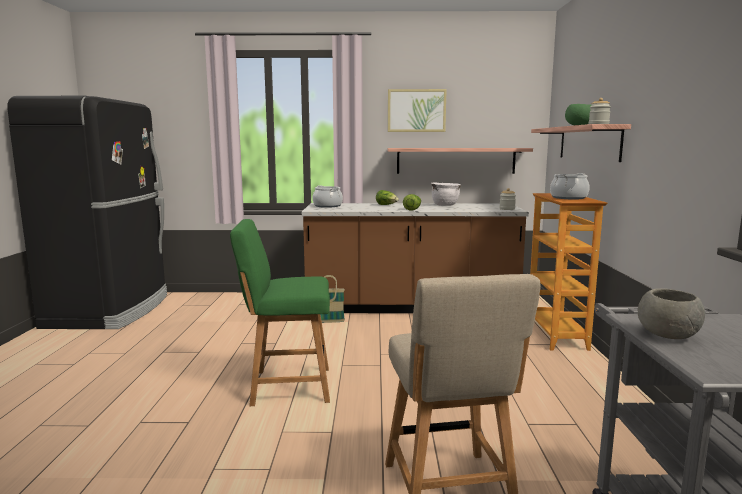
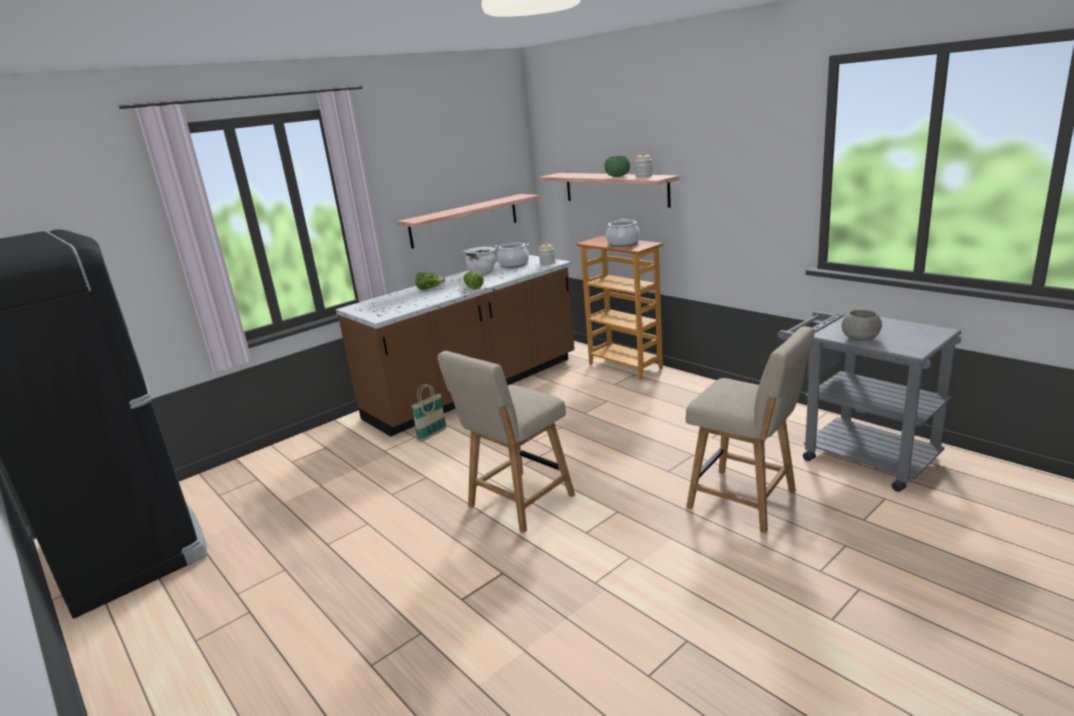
camera: 40 degrees left, 10 degrees up
(286, 386) = (517, 503): green chair -> beige chair
(327, 206) = (374, 307): cooking pot -> cooking pot (514, 264)
(416, 110) = (418, 172): picture -> none

